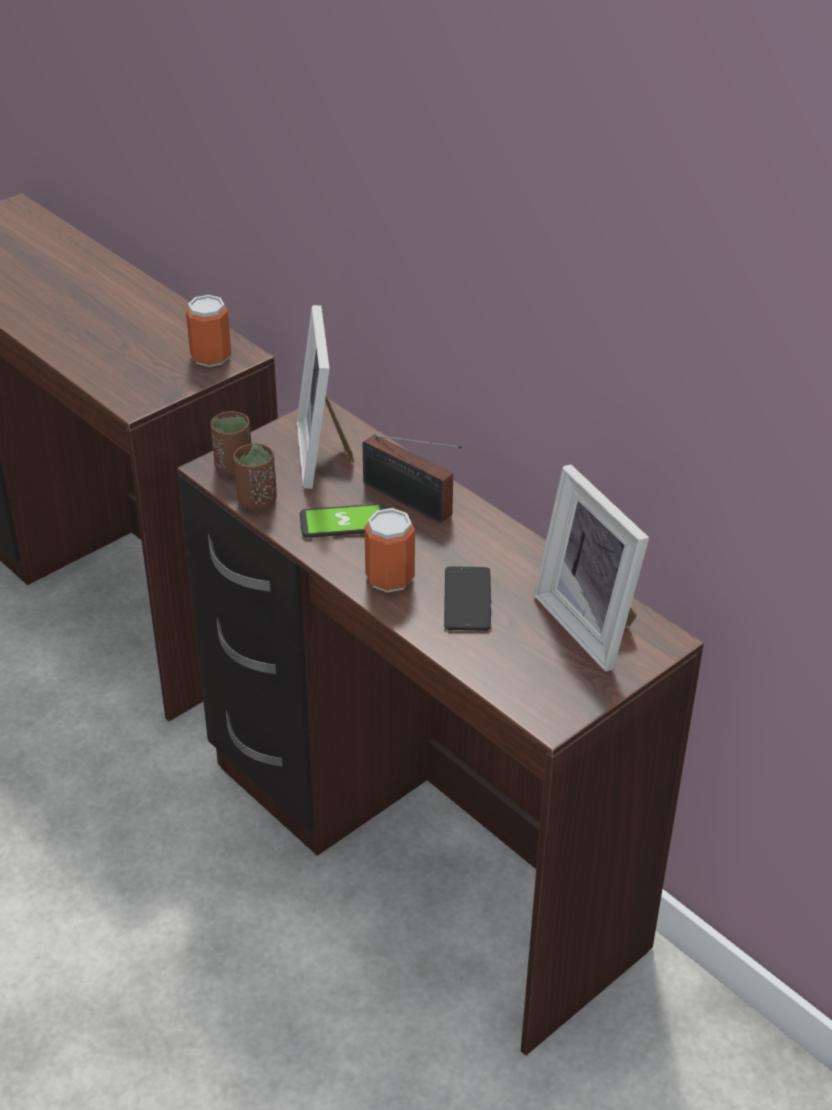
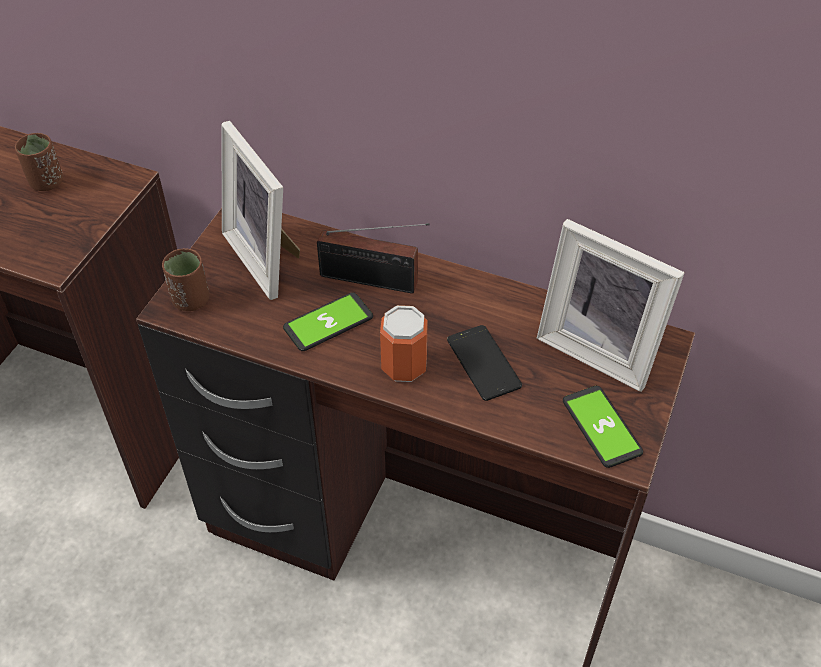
camera: 25 degrees left, 10 degrees up
(211, 357) = (98, 190): can -> none
(257, 500) = (234, 328): brown cup -> brown cup (46, 182)
(543, 687) = (601, 427): none -> phone

